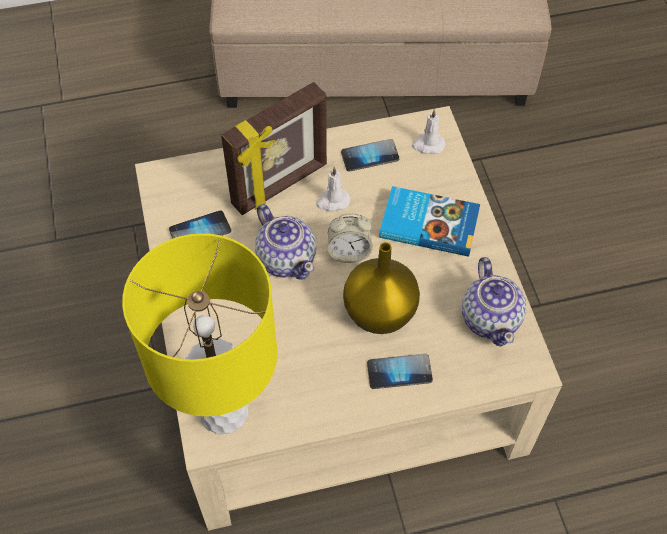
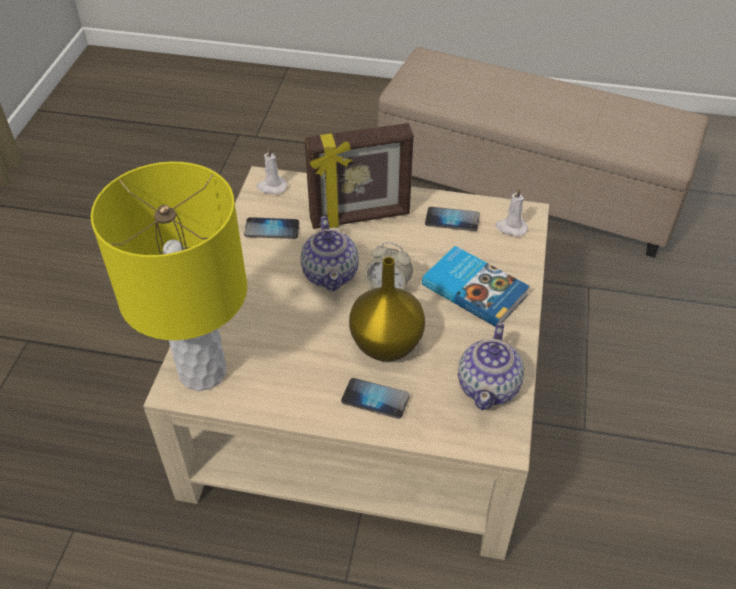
camera: 25 degrees right, 10 degrees down
(332, 201) = (397, 244): white candle -> white candle (271, 187)

